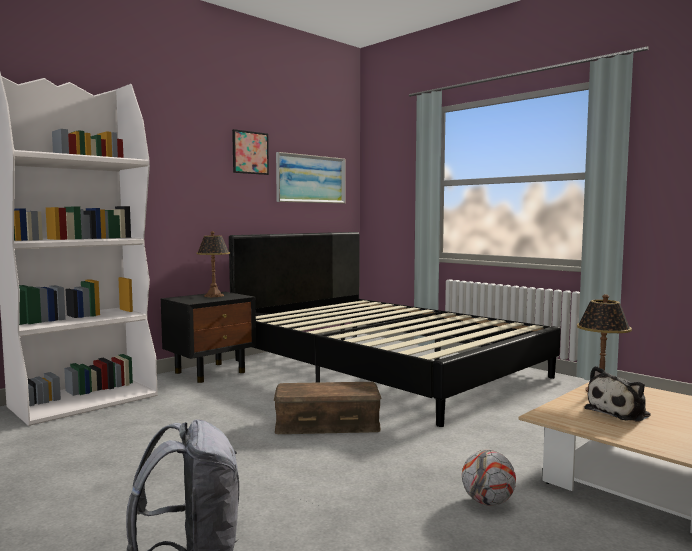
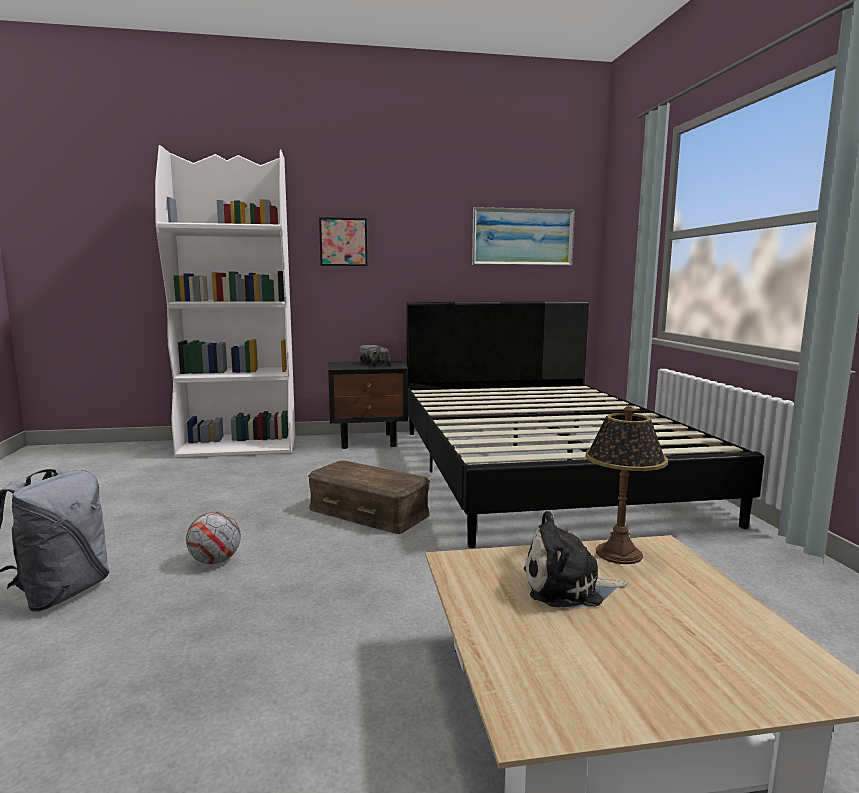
camera: 35 degrees right, 5 degrees up
(214, 296) = (376, 364): table lamp -> toy truck
(250, 152) = (438, 210): picture -> picture (343, 242)
(487, 502) = (351, 643): football -> football (215, 561)

